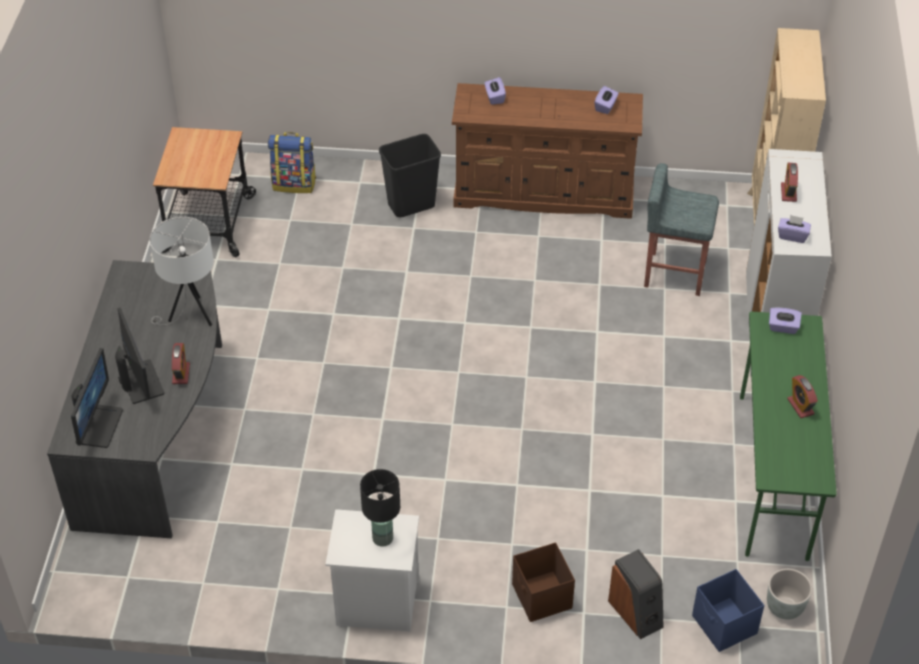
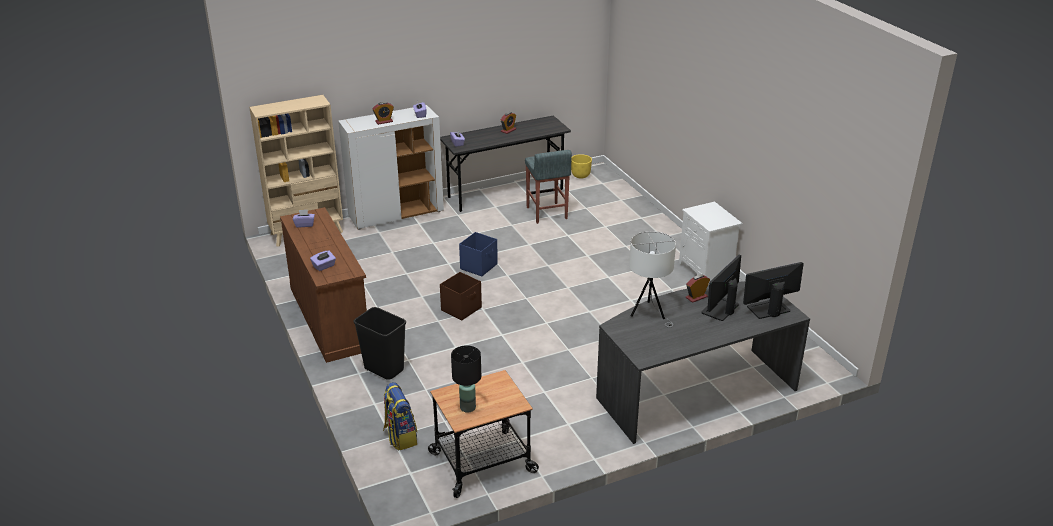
camera: 120 degrees left, 15 degrees down
(383, 538) = (707, 213): black table lamp -> black table lamp (467, 407)
(541, 597) = (646, 229): brown storage box -> brown storage box (462, 309)
(636, 612) = (625, 206): speaker -> none
(674, 273) = (376, 252): grey stool -> grey stool (546, 213)
(724, 625) = (606, 186): blue storage box -> blue storage box (479, 266)
(773, 476) = (506, 193): green desk -> grey desk
(784, 607) = (580, 176): grey planter -> yellow planter

